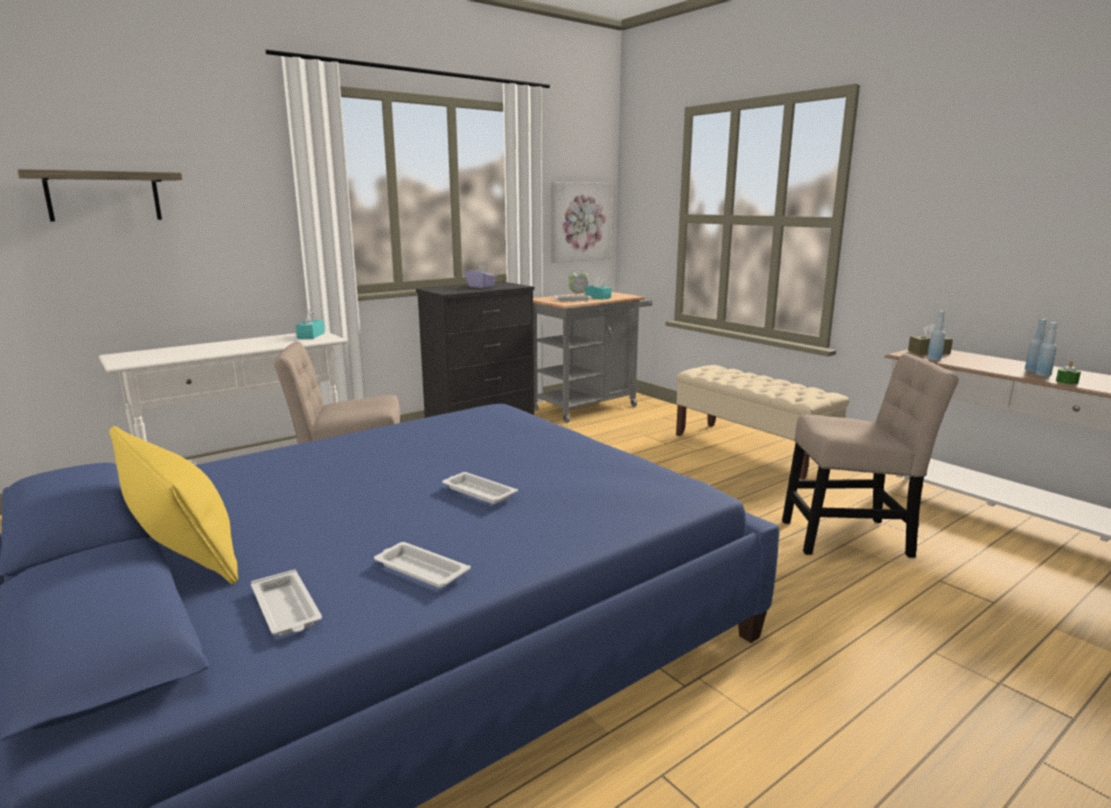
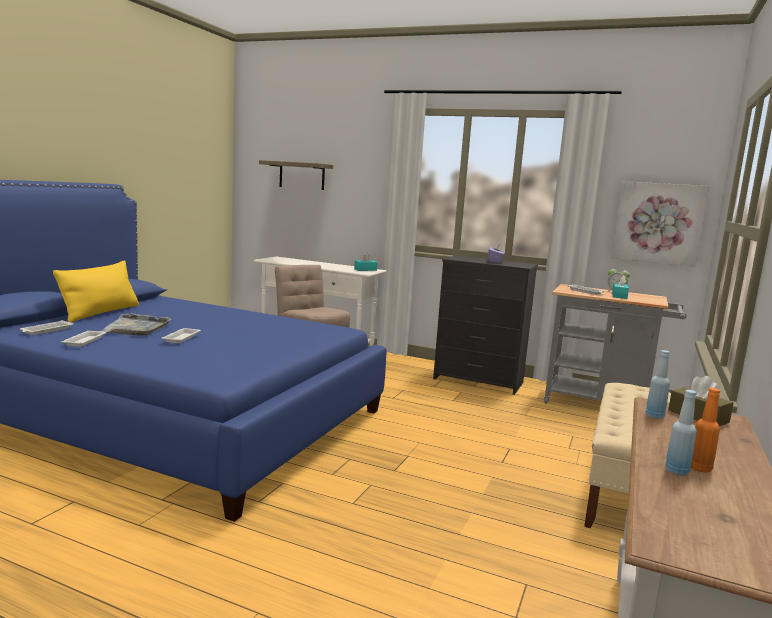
camera: 60 degrees right, 5 degrees down
(365, 520) = (137, 327): none -> grey tray
(852, 537) = (463, 562): beige chair -> none
(1032, 370) = (700, 468): blue bottle -> orange bottle
(1066, 382) = (658, 483): green candle -> none

